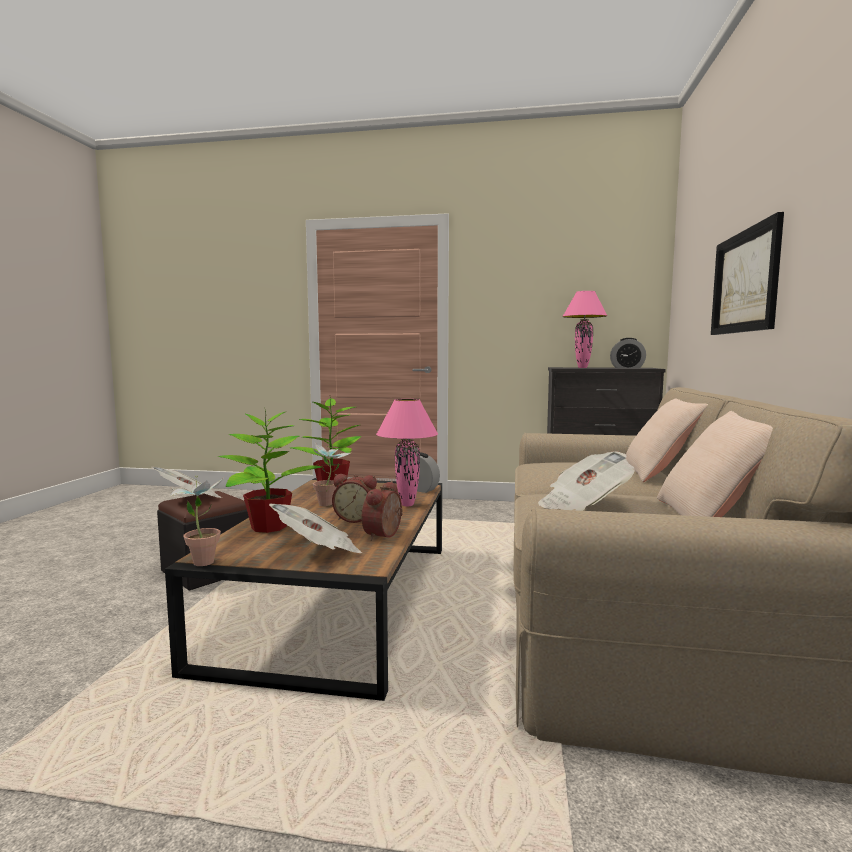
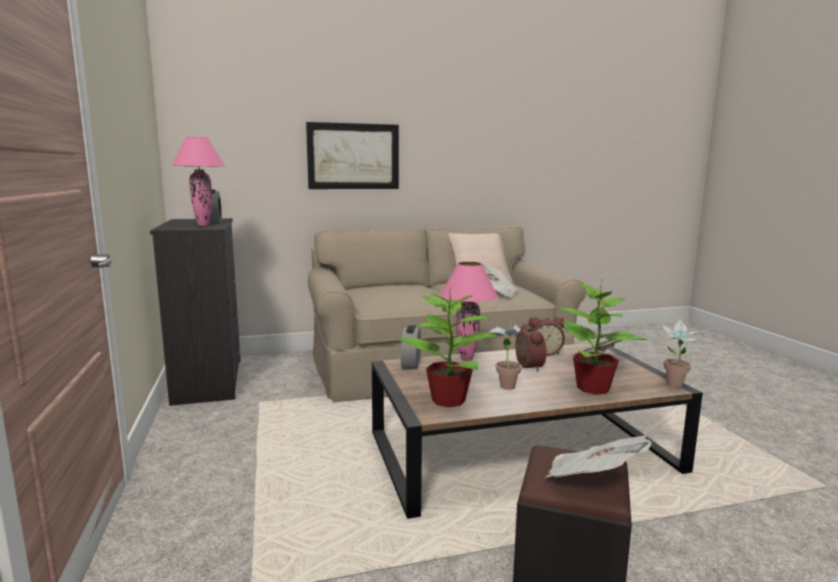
camera: 115 degrees left, 5 degrees up
(659, 473) = (388, 284): beige pillow -> none

